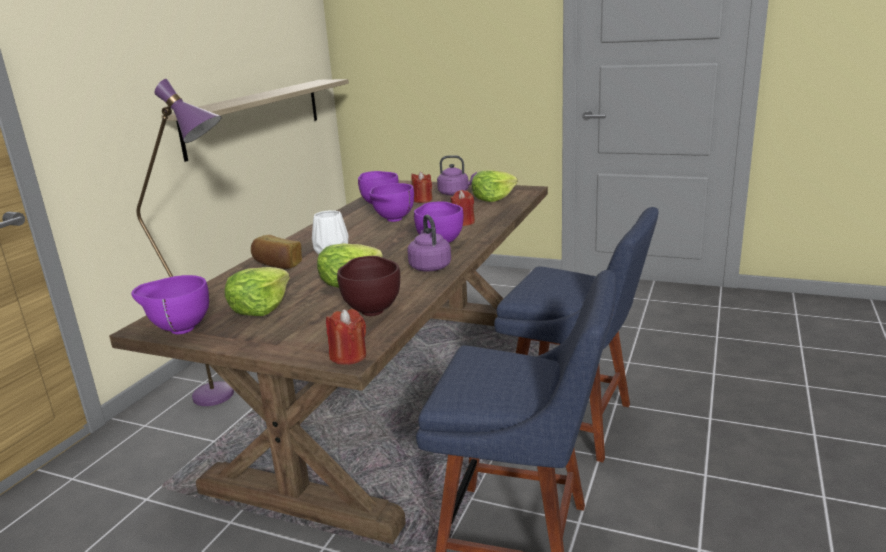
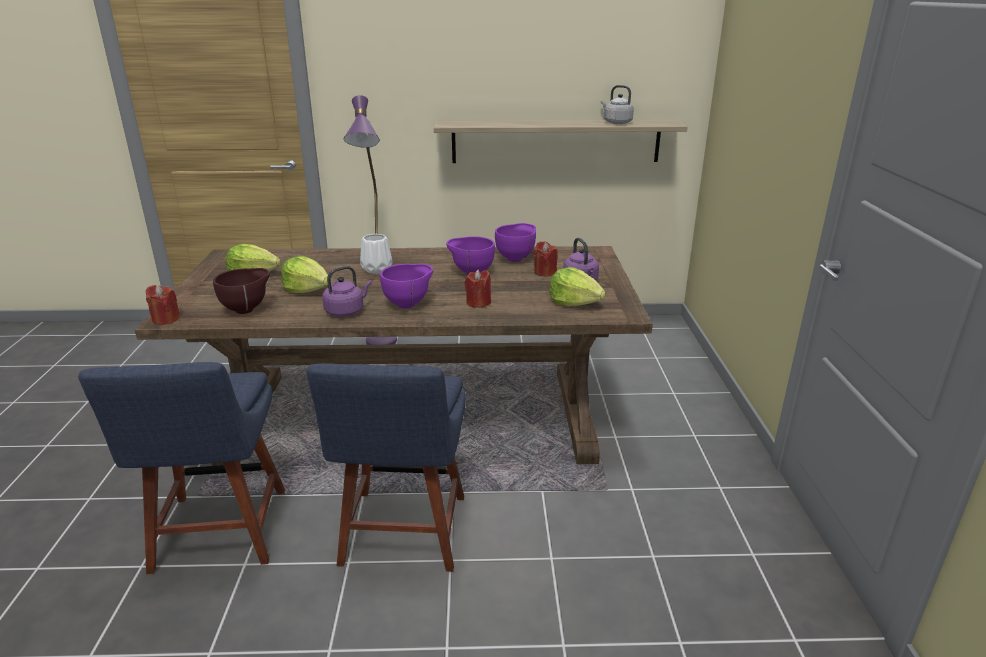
camera: 65 degrees right, 5 degrees up
(179, 330) = (218, 263): purple bowl -> none
(277, 264) = (341, 259): bread -> none
(300, 86) = (616, 122): none -> grey kettle

